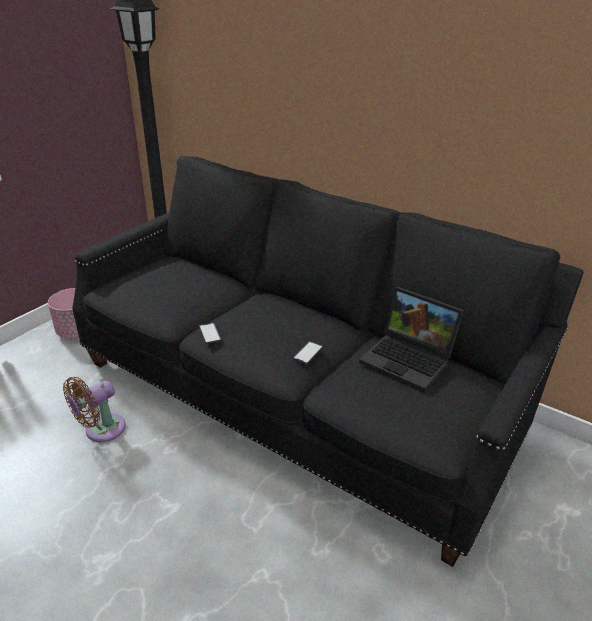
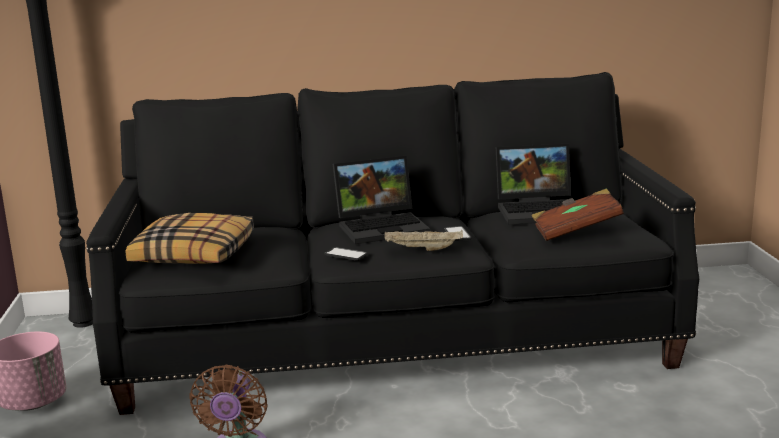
camera: 40 degrees left, 15 degrees down
(144, 286) = (195, 254): none -> pillow
(258, 357) = (422, 249): none -> beige tray
(276, 317) = (383, 227): none -> laptop
(391, 403) = (575, 231): none -> brown book

